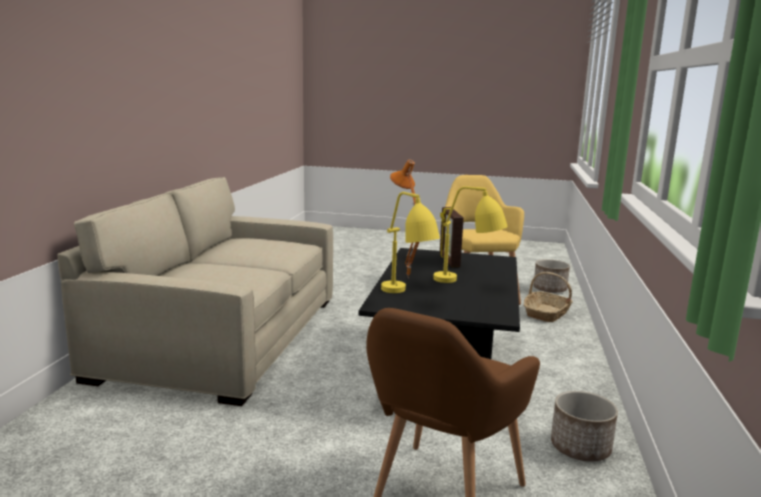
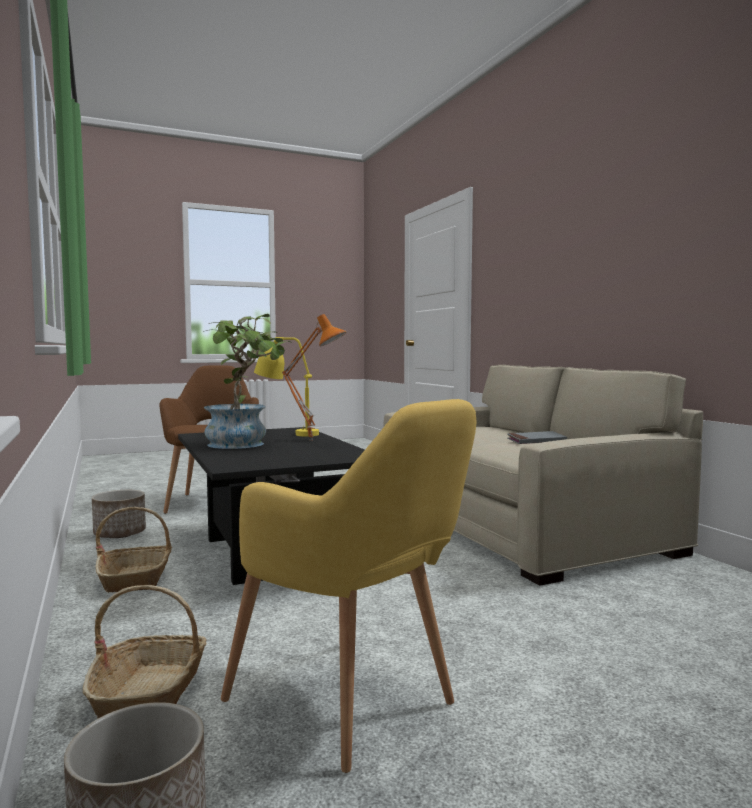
camera: 145 degrees right, 10 degrees down
(238, 250) = (536, 441): none -> grey book
(448, 261) = (298, 455): picture frame -> none
(468, 284) = (245, 444): yellow table lamp -> potted plant
(556, 374) = (136, 578): none -> basket

